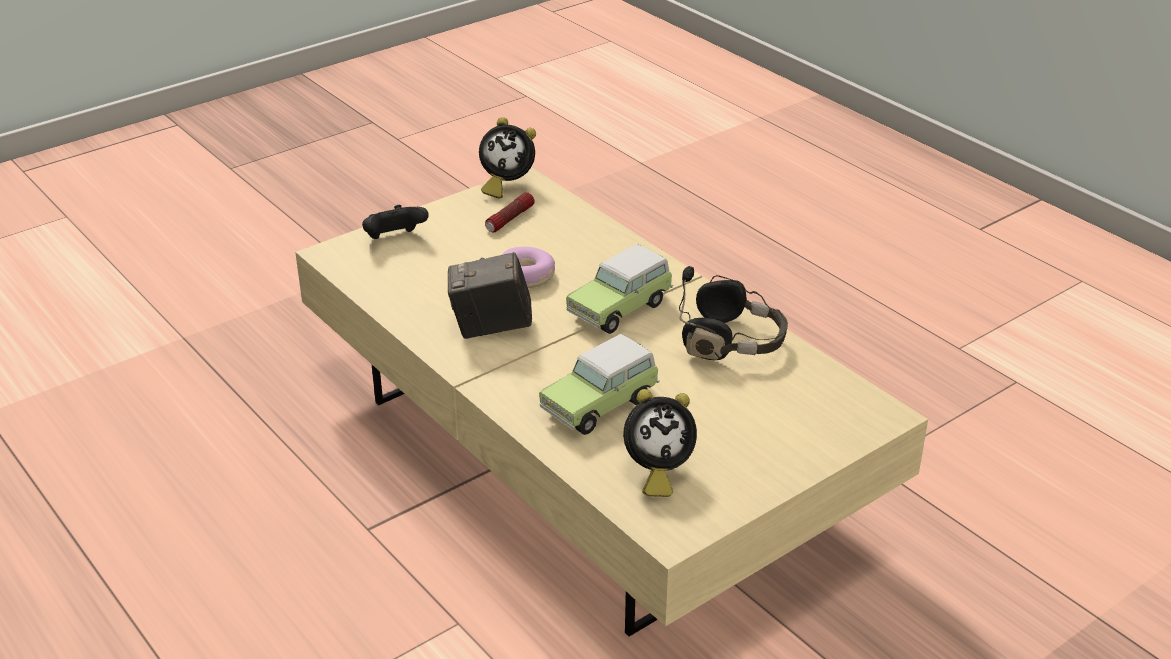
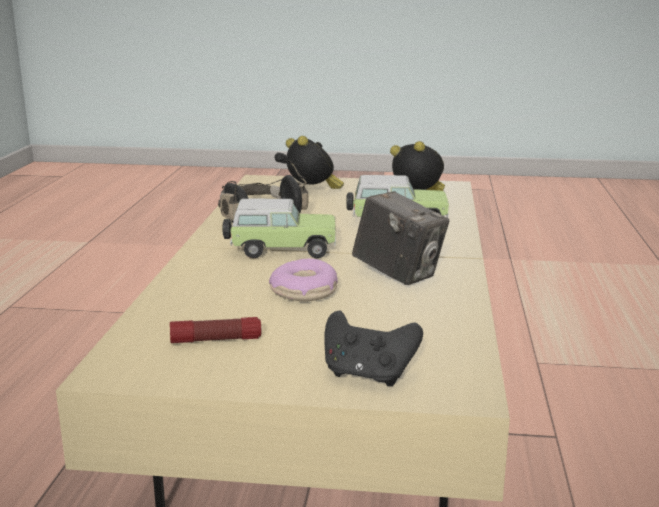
camera: 135 degrees left, 15 degrees down
(506, 185) = (136, 377): alarm clock -> alarm clock (312, 192)

